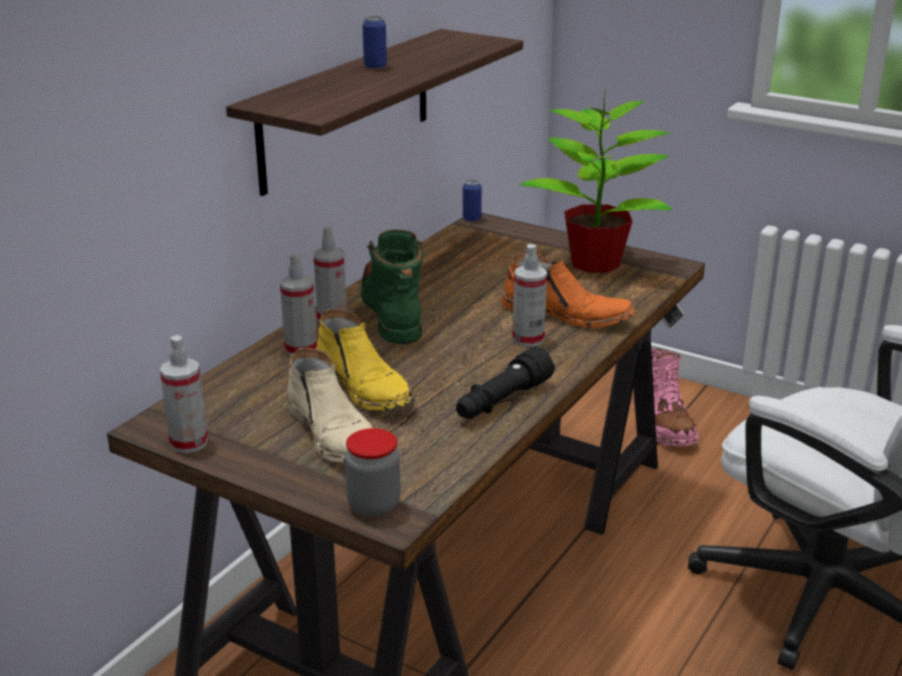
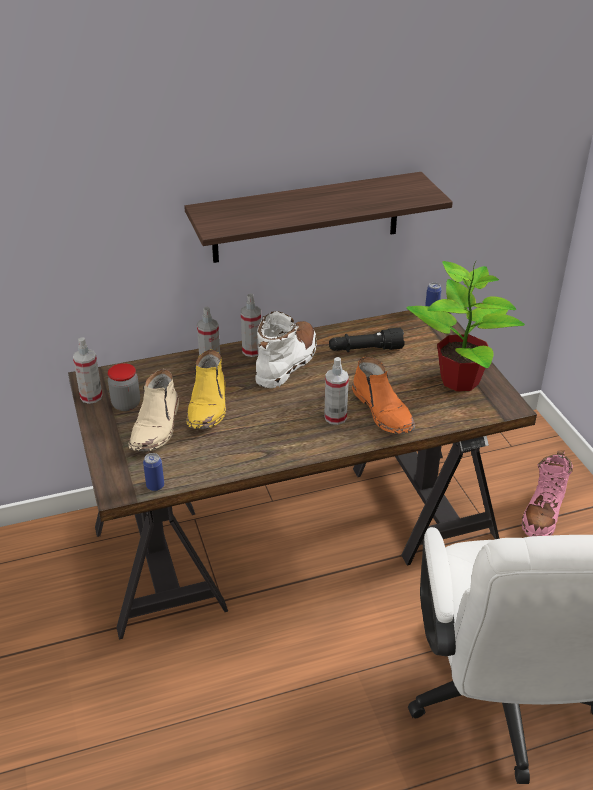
camera: 40 degrees right, 10 degrees up
(374, 505) = (119, 478): jar -> jar (126, 404)
(375, 66) = (315, 197): can -> can (155, 486)
(392, 314) = (287, 362): green boot -> white boot
(502, 401) = (262, 451): black flashlight -> black flashlight (365, 350)

